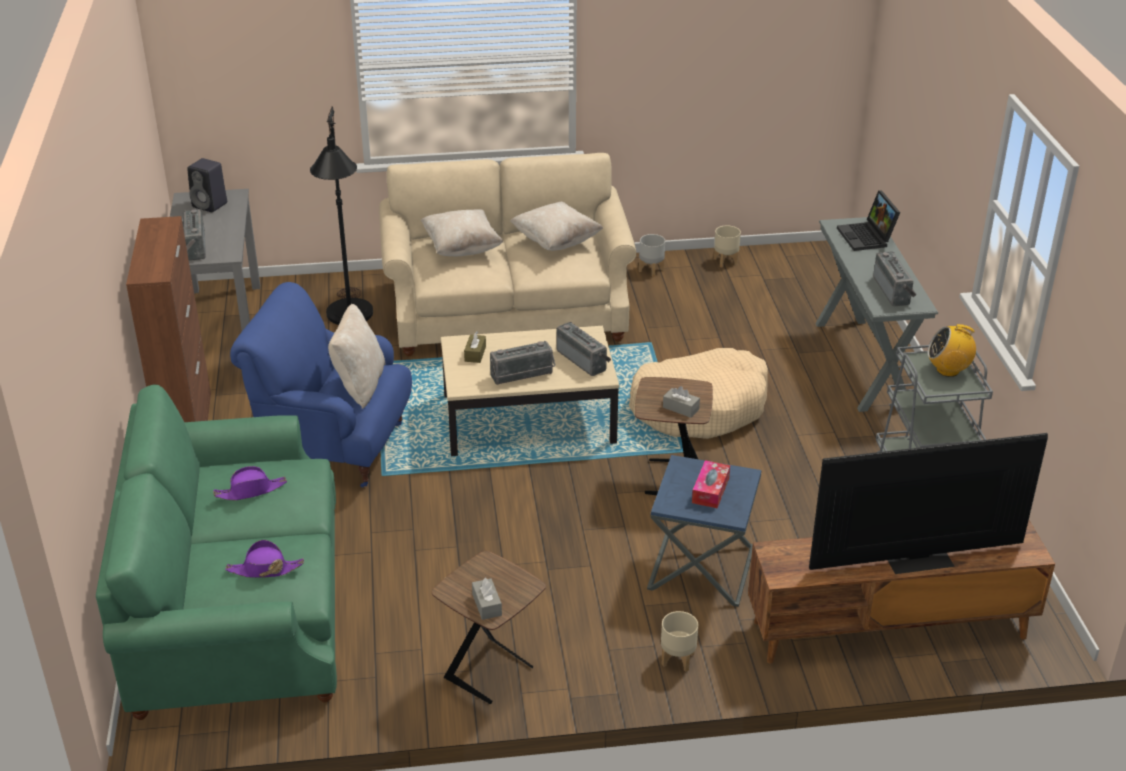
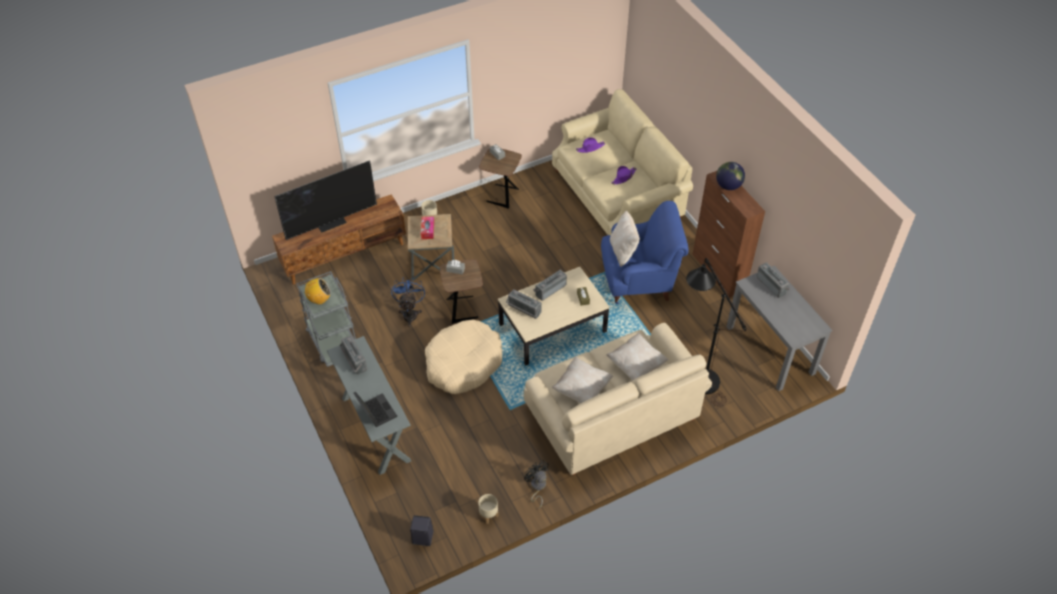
camera: 160 degrees right, 15 degrees up
(154, 258) = (728, 186): none -> globe
(211, 205) = (798, 324): black speaker -> black speaker (422, 537)
(239, 608) = (617, 194): green sofa -> beige sofa
(651, 270) = (537, 487): grey planter -> black fan
(701, 568) = (432, 263): blue side table -> brown side table
(771, 494) = (410, 313): none -> blue fan

